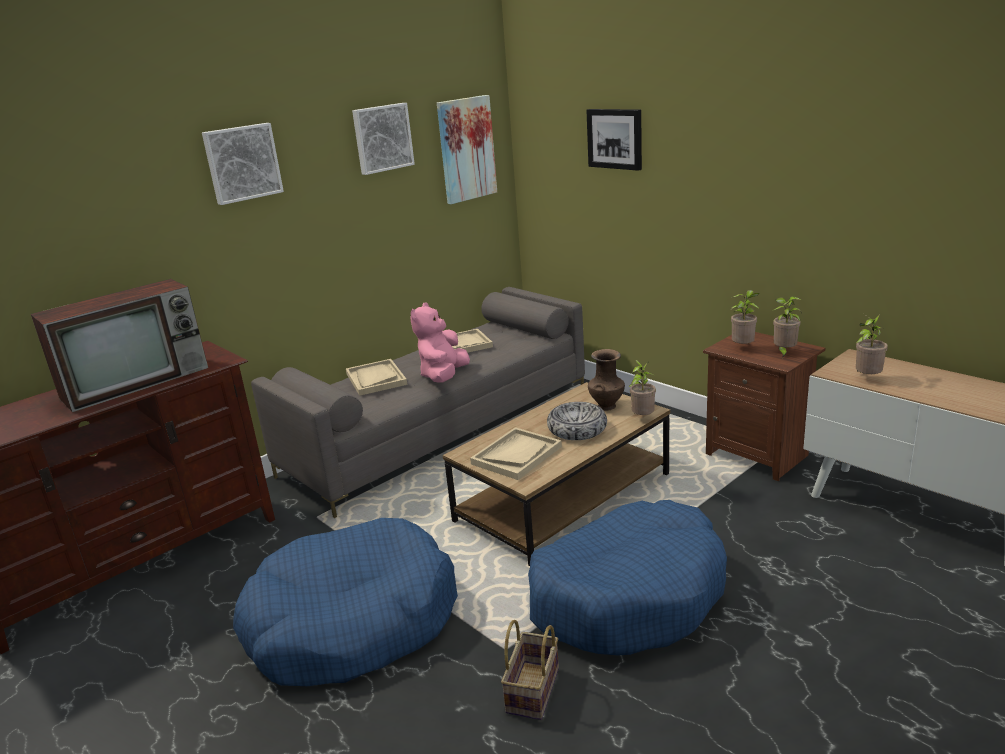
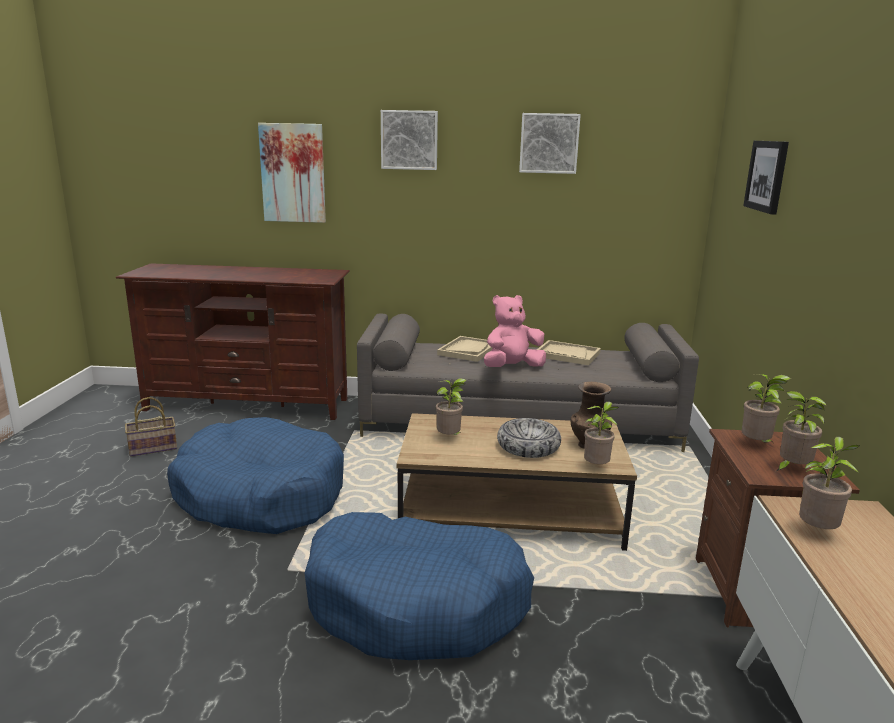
camera: 45 degrees right, 5 degrees down
(138, 381) = (269, 275): television -> none
(466, 149) = (648, 172): picture -> picture (293, 173)
(516, 455) = (450, 438): beige tray -> potted plant
(534, 692) = (251, 606): basket -> basket (152, 449)

